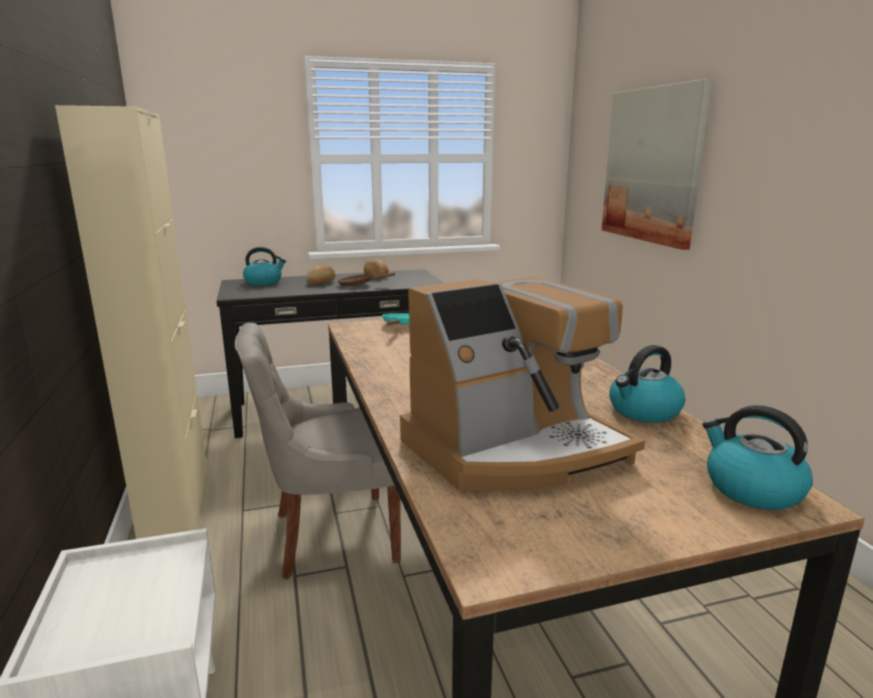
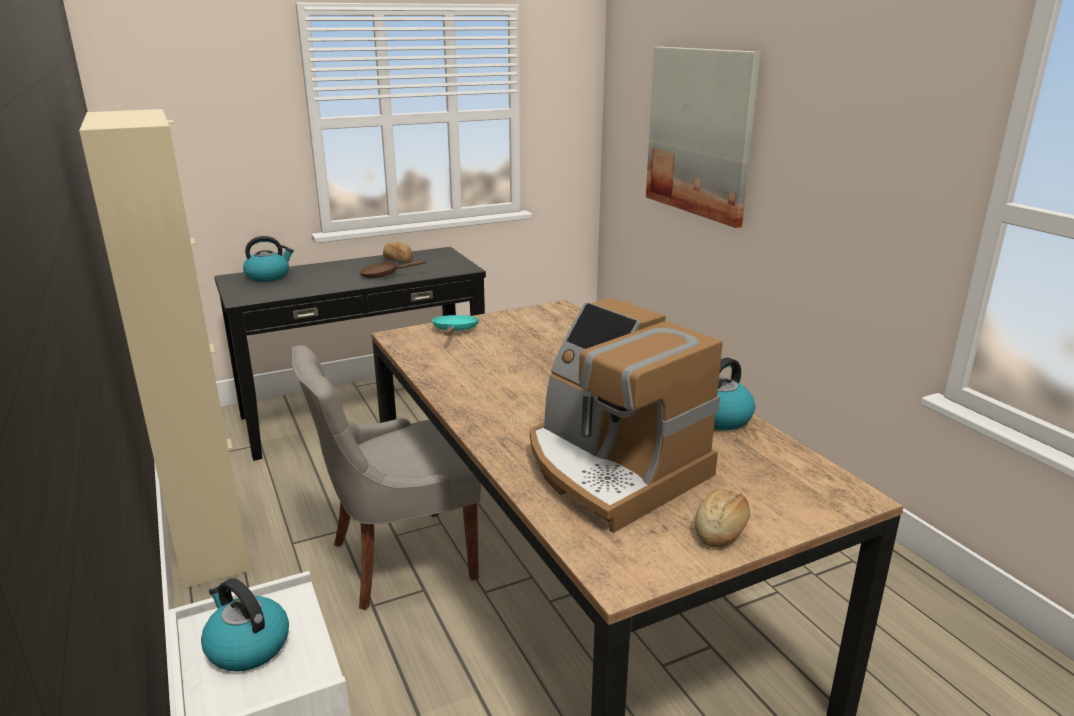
camera: 10 degrees left, 5 degrees up
(322, 282) = (338, 274): bread -> bread (721, 530)
(514, 449) = (611, 469): coffee machine -> coffee machine turned 90 degrees clockwise
(751, 489) = (816, 488): kettle -> kettle (247, 646)

